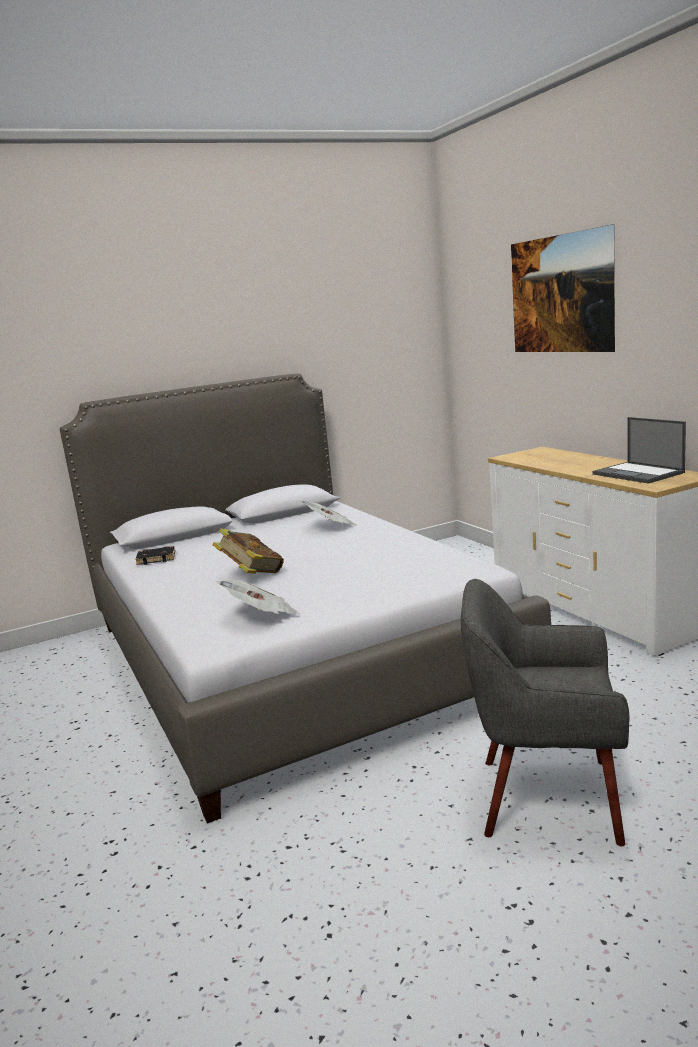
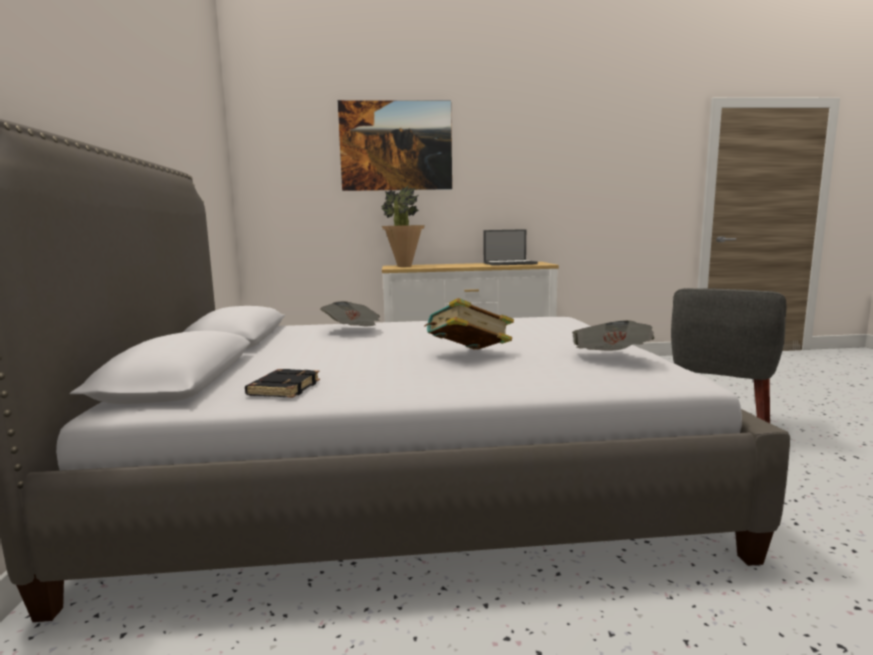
camera: 70 degrees left, 5 degrees down
(531, 455) = (404, 266): none -> potted plant

